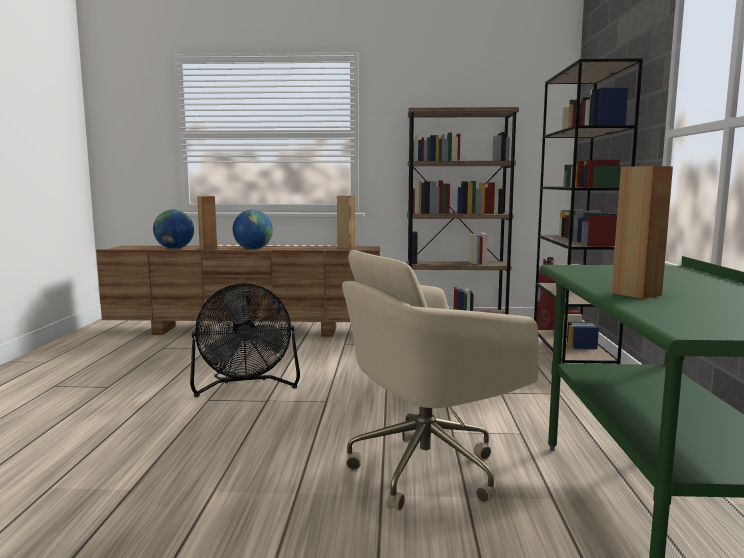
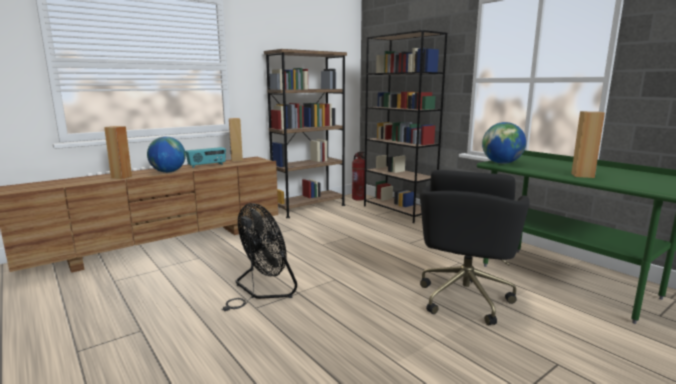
camera: 40 degrees left, 5 degrees up
(174, 248) = (84, 182): globe -> globe (501, 163)
(242, 385) = (257, 289): black fan -> black fan turned 75 degrees counterclockwise
(302, 248) = (207, 165): none -> radio
(431, 470) = (465, 297): beige office chair -> black office chair

